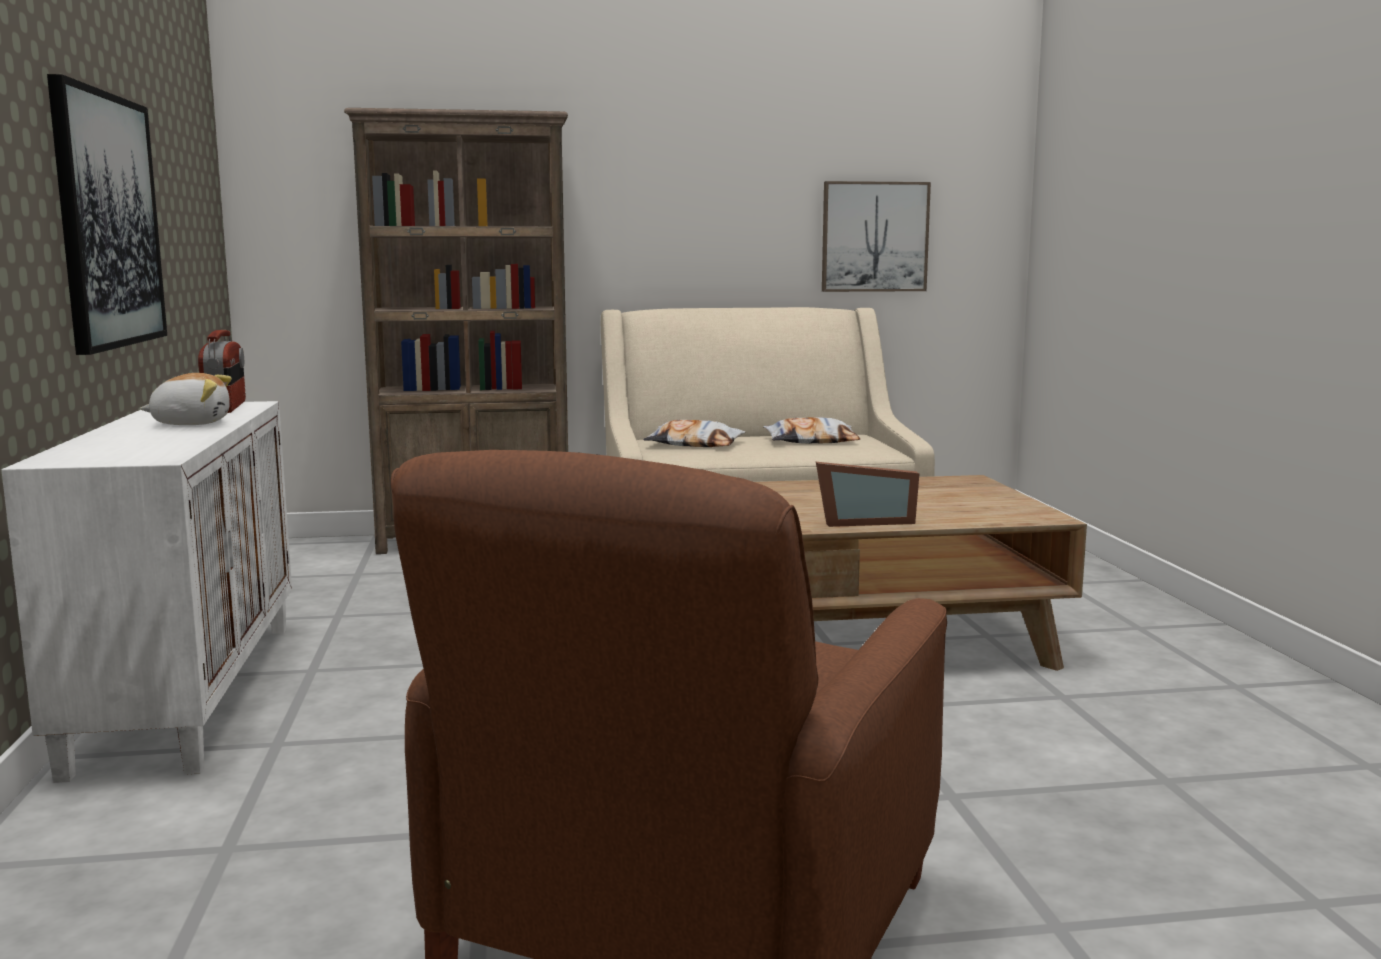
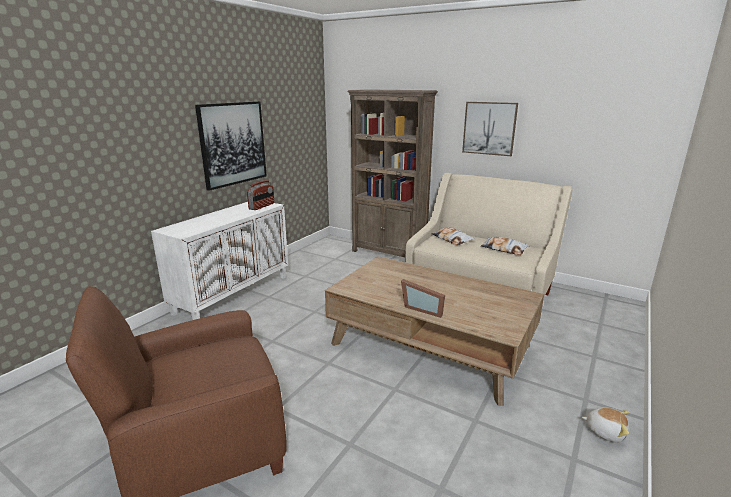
camera: 40 degrees right, 10 degrees up
(191, 423) = (234, 215): plush toy -> plush toy (605, 431)
(874, 237) = (582, 150): picture -> picture (489, 128)

